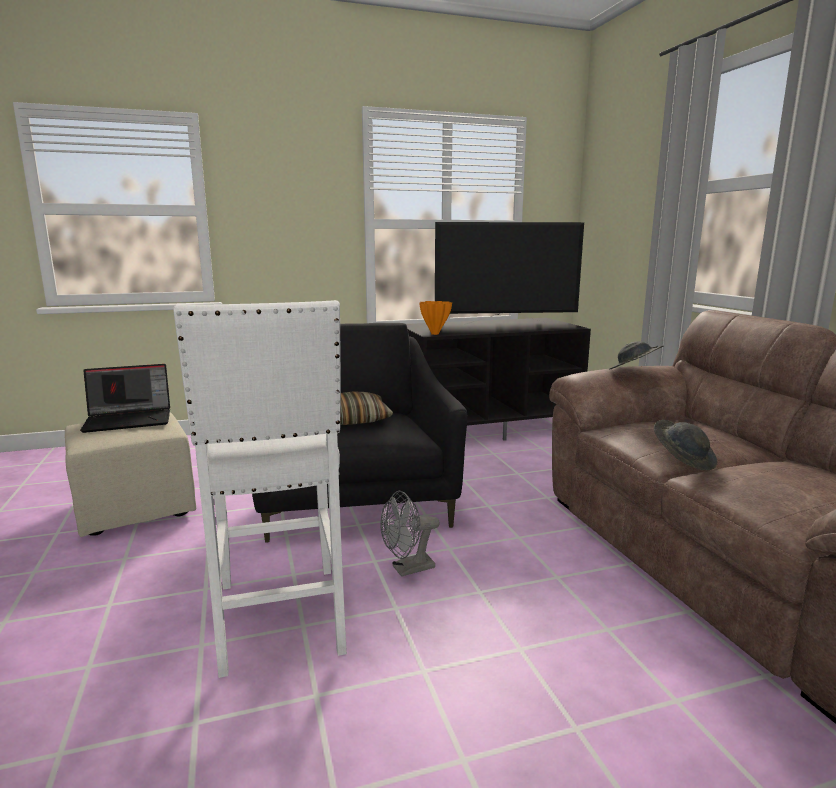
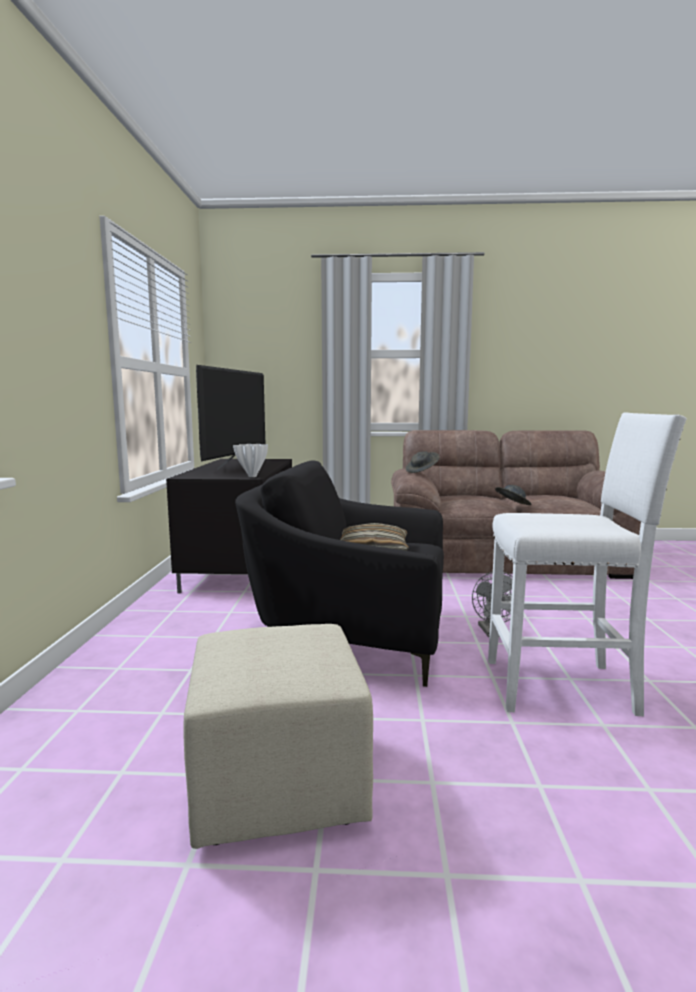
camera: 70 degrees left, 5 degrees down
(130, 420) = (250, 648): laptop -> none
(435, 334) = (252, 476): orange vase -> white vase

